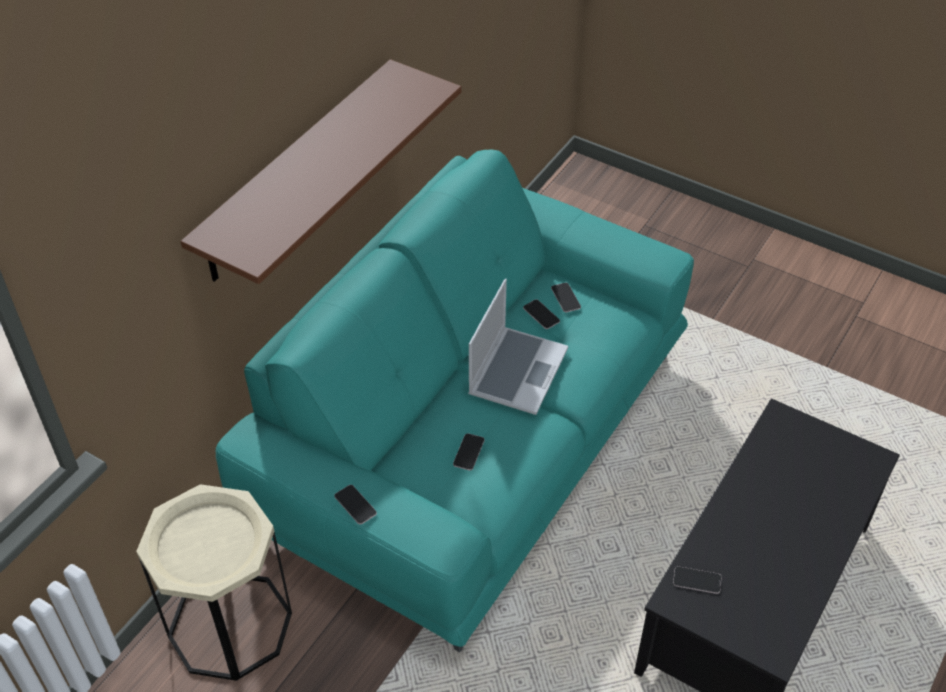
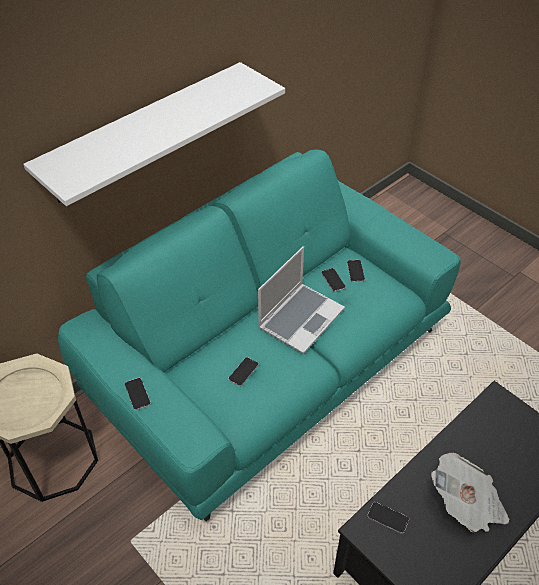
camera: 15 degrees right, 0 degrees up
(297, 171) = (144, 132): brown shelf -> white shelf
(779, 545) = (466, 504): none -> newspaper

